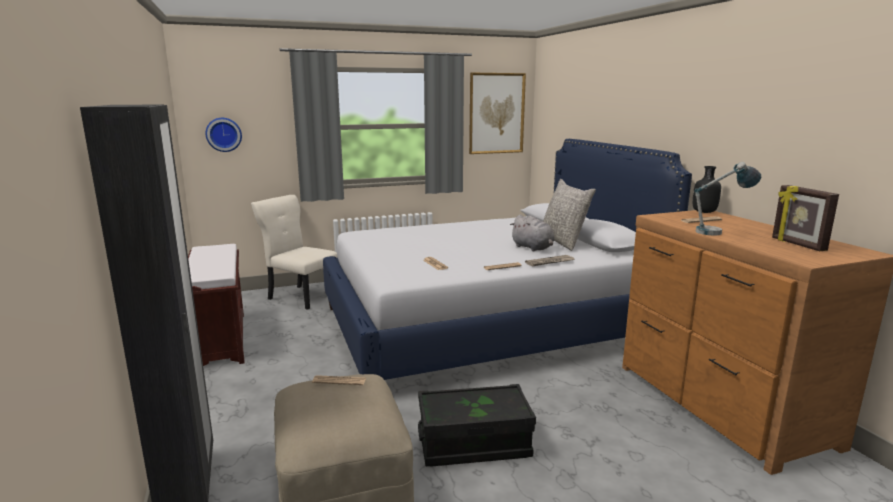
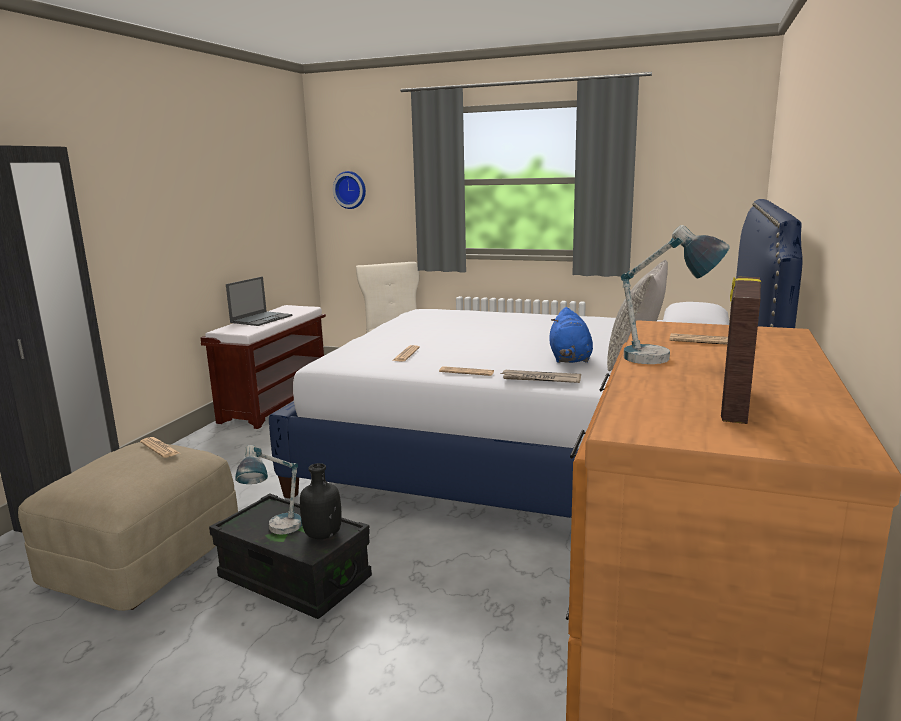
camera: 40 degrees right, 0 degrees up
(208, 261) = (262, 319): none -> laptop
(473, 411) = (276, 533): none -> table lamp
(496, 113) = (699, 162): picture -> none
(533, 248) = (569, 359): grey plush toy -> blue plush toy
(703, 212) = (775, 332): black bottle -> black bottle (322, 534)

